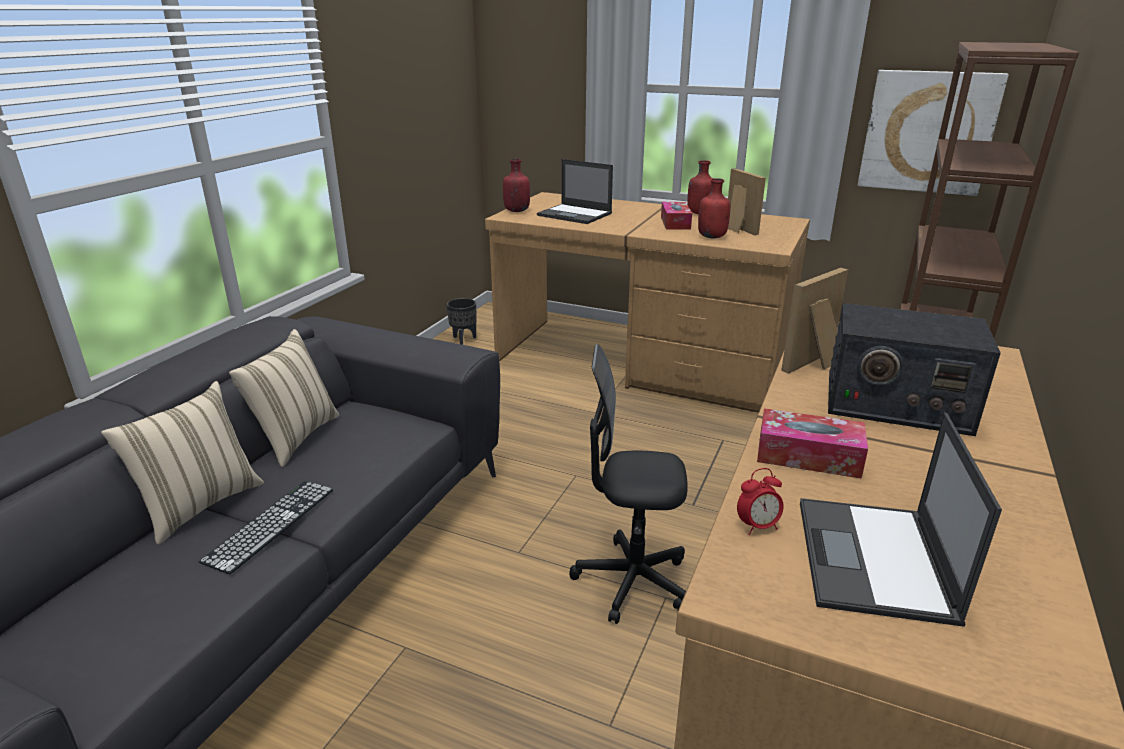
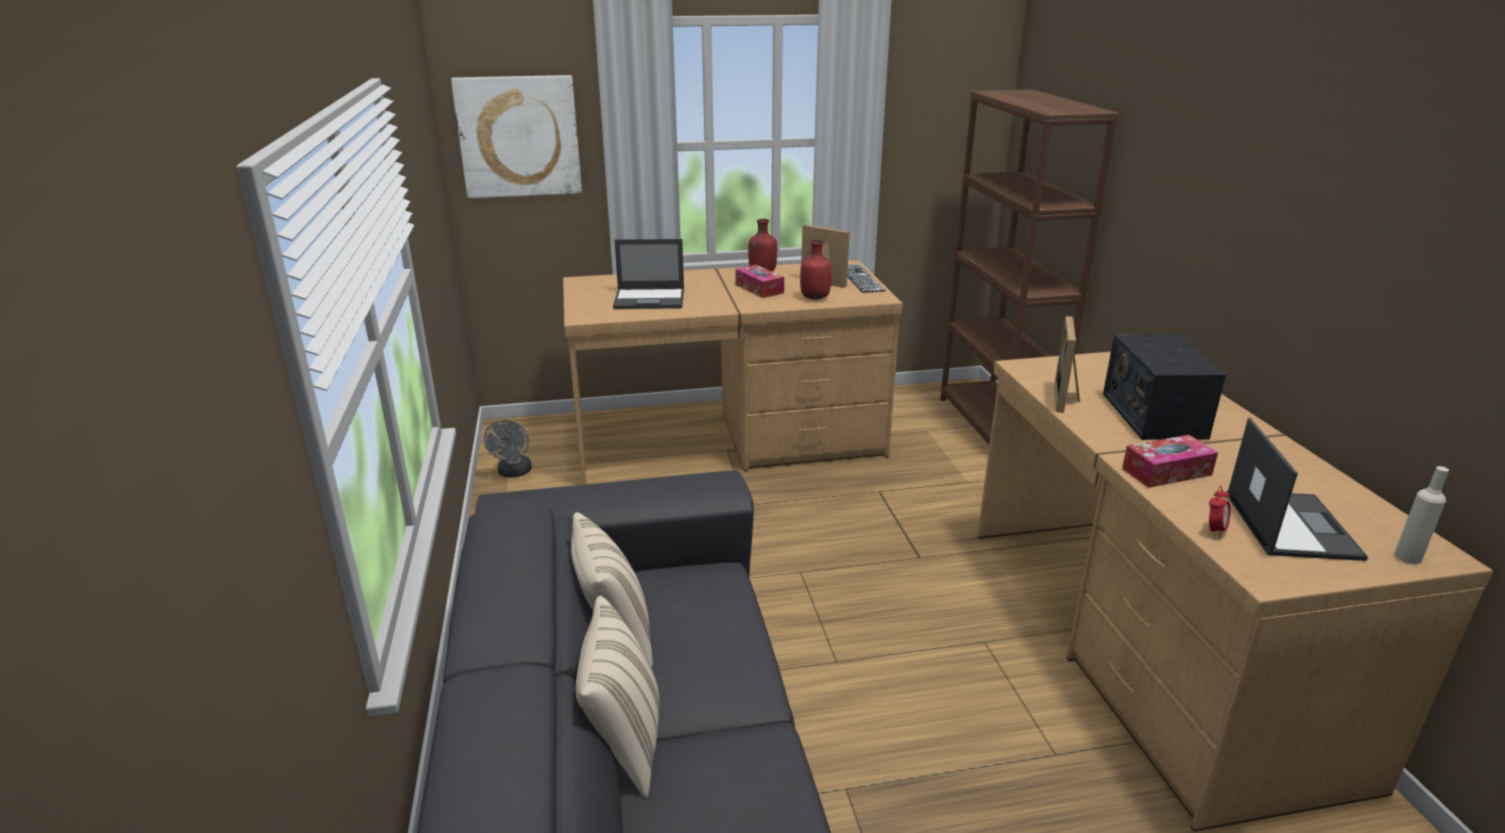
camera: 35 degrees left, 0 degrees up
(270, 524) = (729, 722): keyboard -> keyboard (860, 278)
(464, 339) = (514, 473): black planter -> grey fan
(516, 211) = (581, 308): red bottle -> none
(631, 581) = (948, 641): black office chair -> none
(874, 560) = (1290, 524): laptop -> laptop turned 150 degrees counterclockwise
(895, 404) = (1153, 415): radio -> radio turned 105 degrees clockwise
(928, 132) = (938, 166): picture -> picture (519, 136)
(996, 668) = (1407, 557): none -> beige bottle

